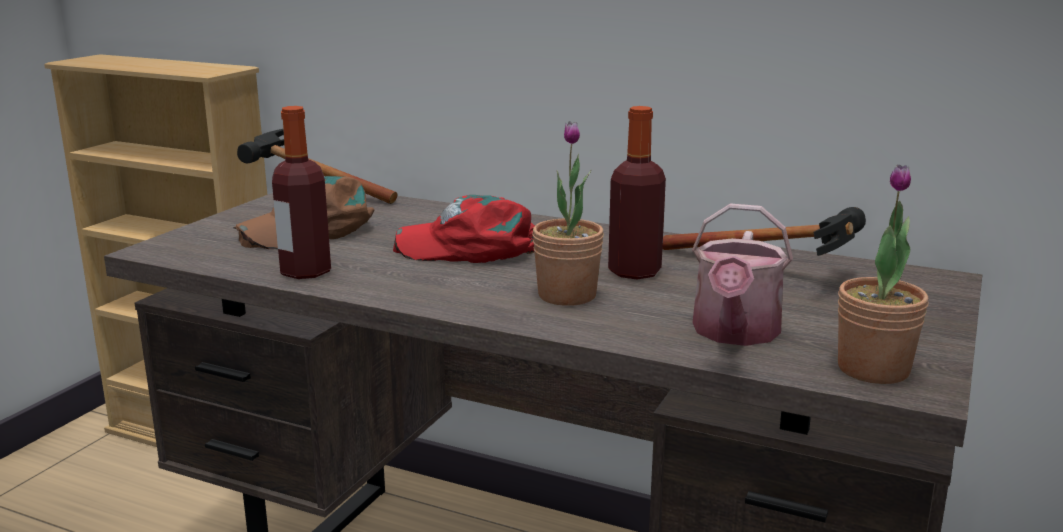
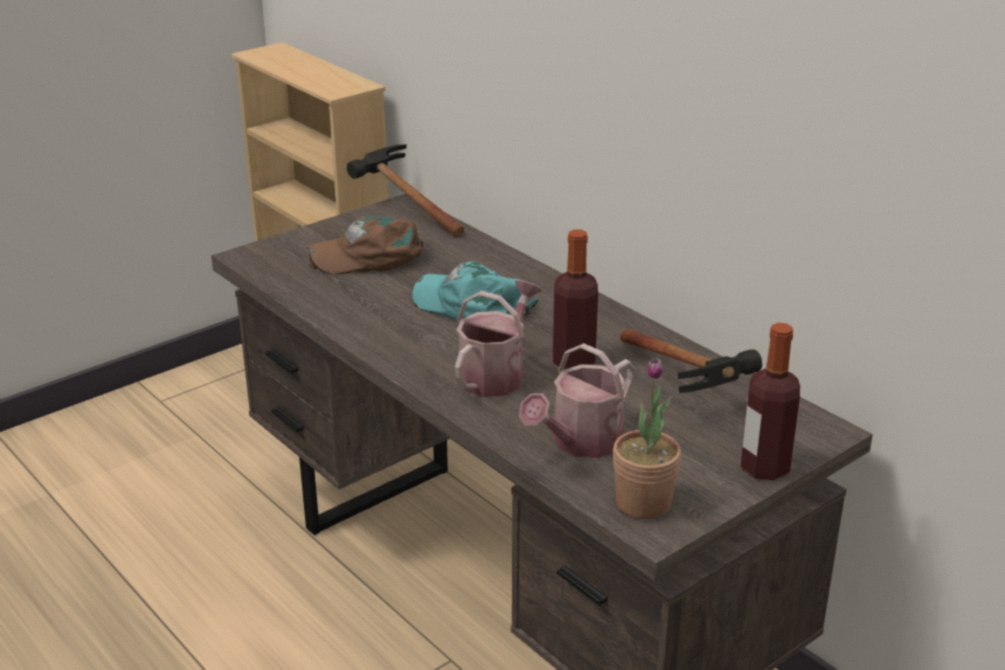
camera: 25 degrees right, 10 degrees up
(305, 271) = (332, 304): bottle -> bottle (764, 467)
(470, 248) = (472, 304): red cap -> turquoise cap
(567, 295) = (496, 374): potted plant -> watering can

